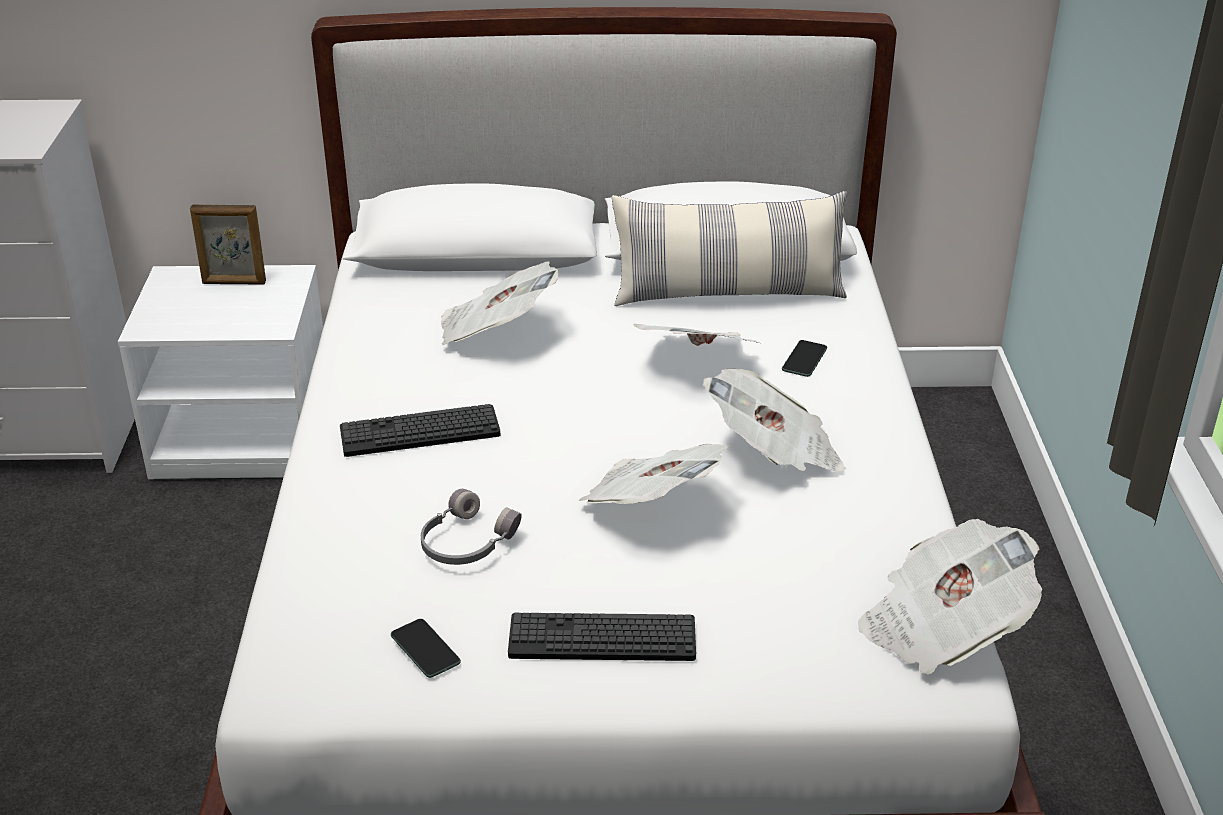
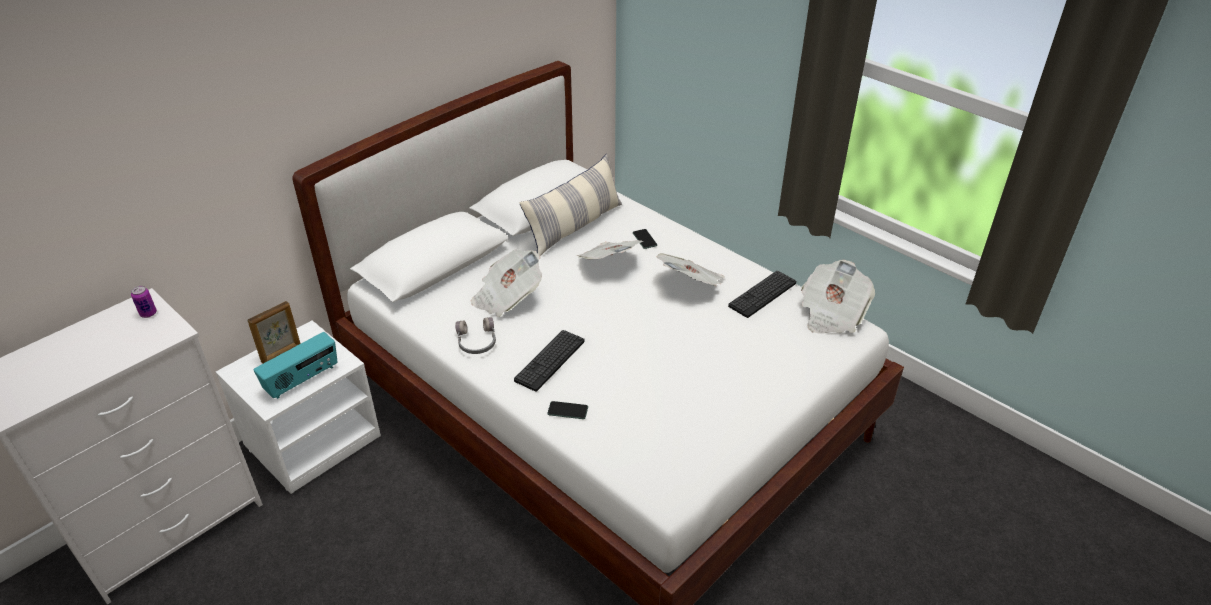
camera: 45 degrees left, 5 degrees up
(36, 120) = (148, 313): none -> can
(211, 321) = (302, 380): none -> radio
(425, 649) = (696, 441): phone -> phone (567, 410)
(465, 542) = (645, 392): grey headphones -> grey headphones (476, 342)
(602, 639) = (744, 393): keyboard -> keyboard (762, 294)
(652, 504) = (683, 331): newspaper -> none

